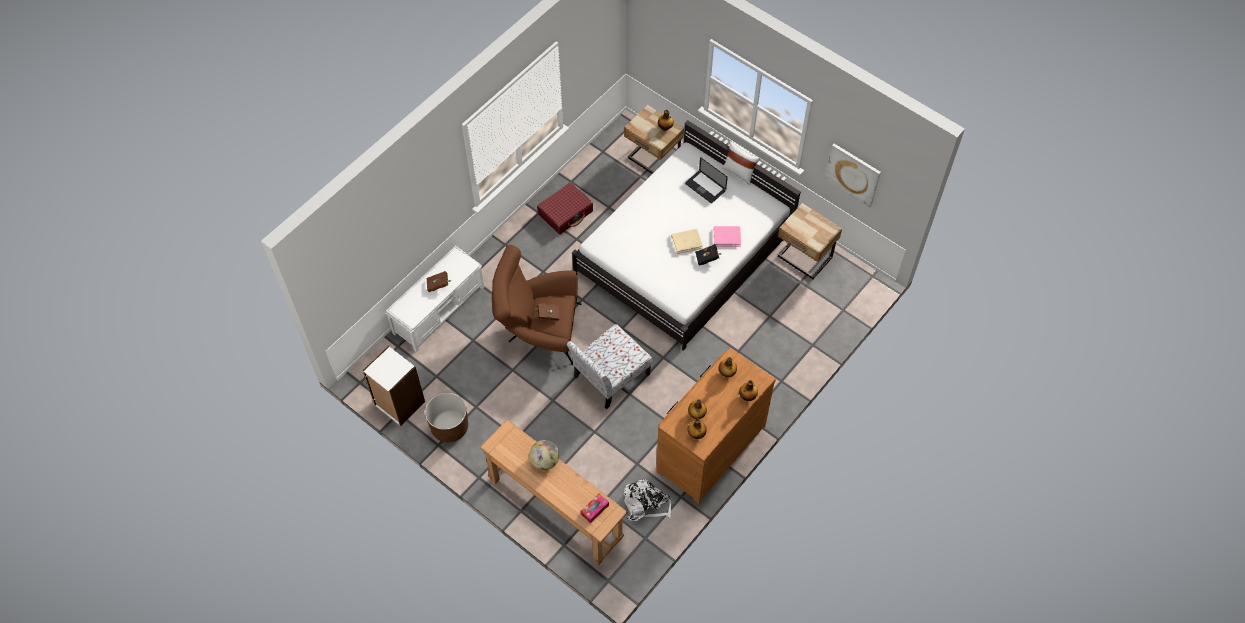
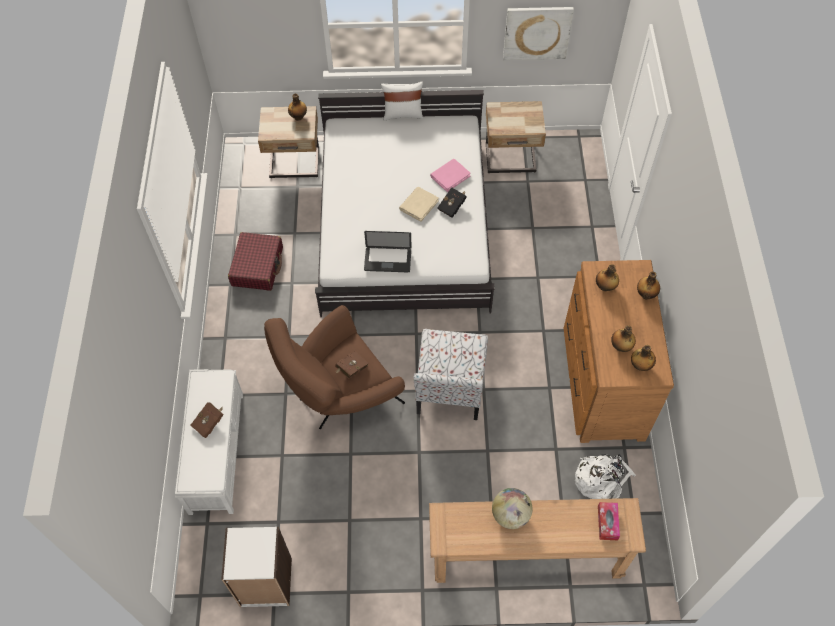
camera: 40 degrees left, 0 degrees up
(449, 427) = (343, 563): brown planter -> none
(705, 187) = (386, 146): laptop -> laptop (387, 260)

